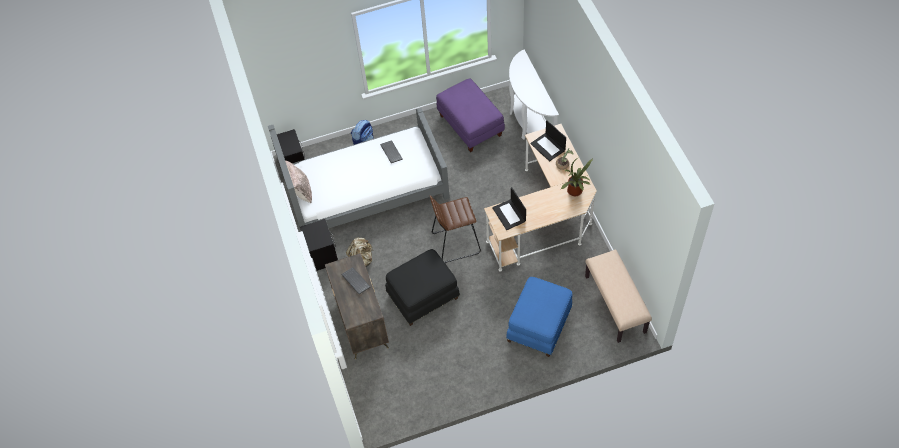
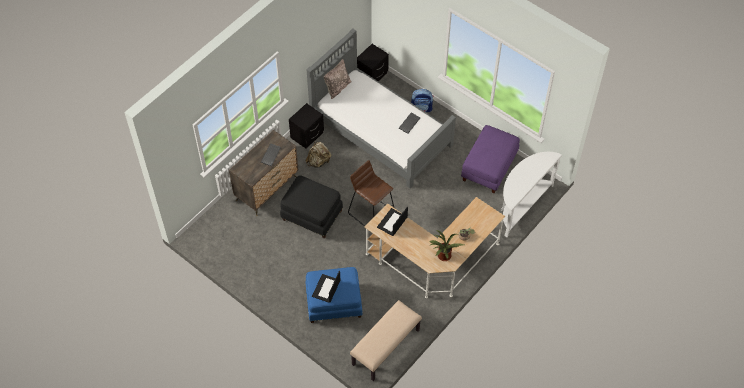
camera: 55 degrees right, 0 degrees up
(548, 147) = (475, 218): laptop -> laptop (326, 289)

